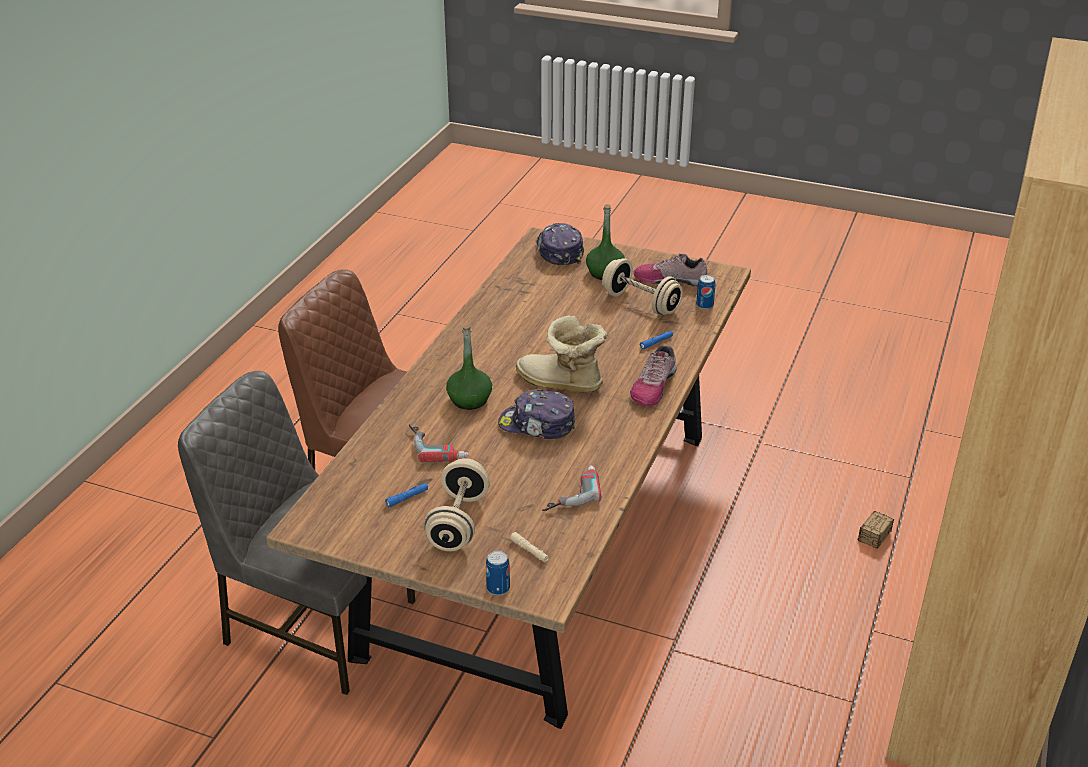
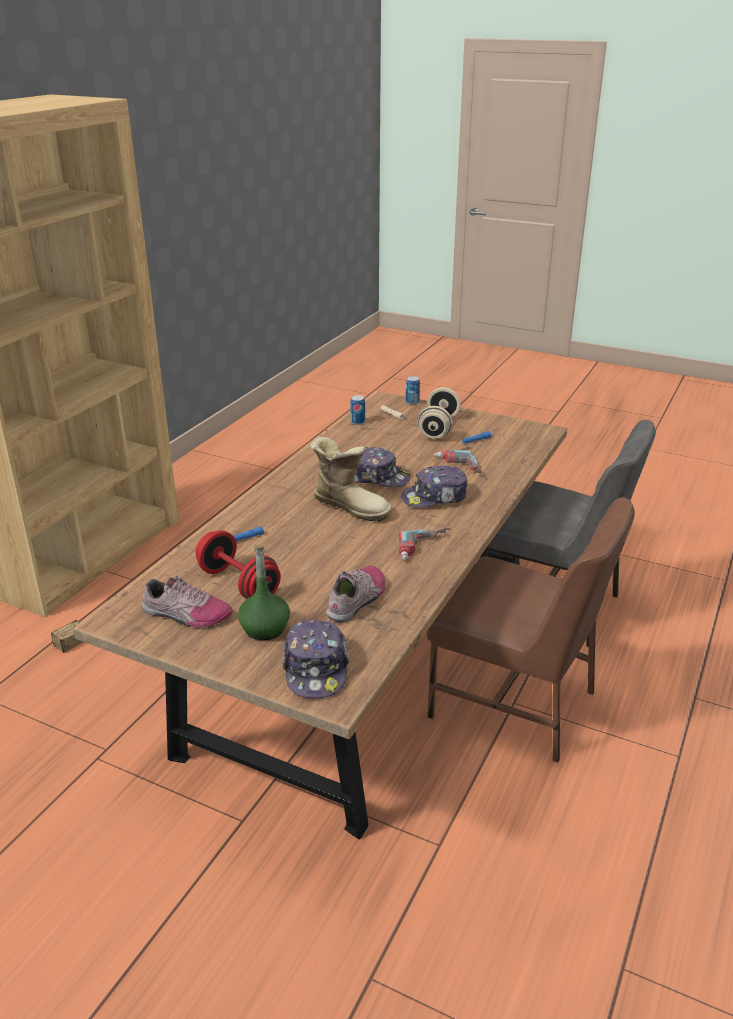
camera: 175 degrees left, 5 degrees down
(469, 400) = (435, 497): green bottle -> cap
(569, 492) = (360, 439): power drill -> power drill (425, 548)
(641, 303) = (239, 583): beige dumbbell -> red dumbbell
(653, 386) = (267, 500): shoe -> shoe (357, 599)
(704, 305) = (168, 577): can -> can (357, 422)

